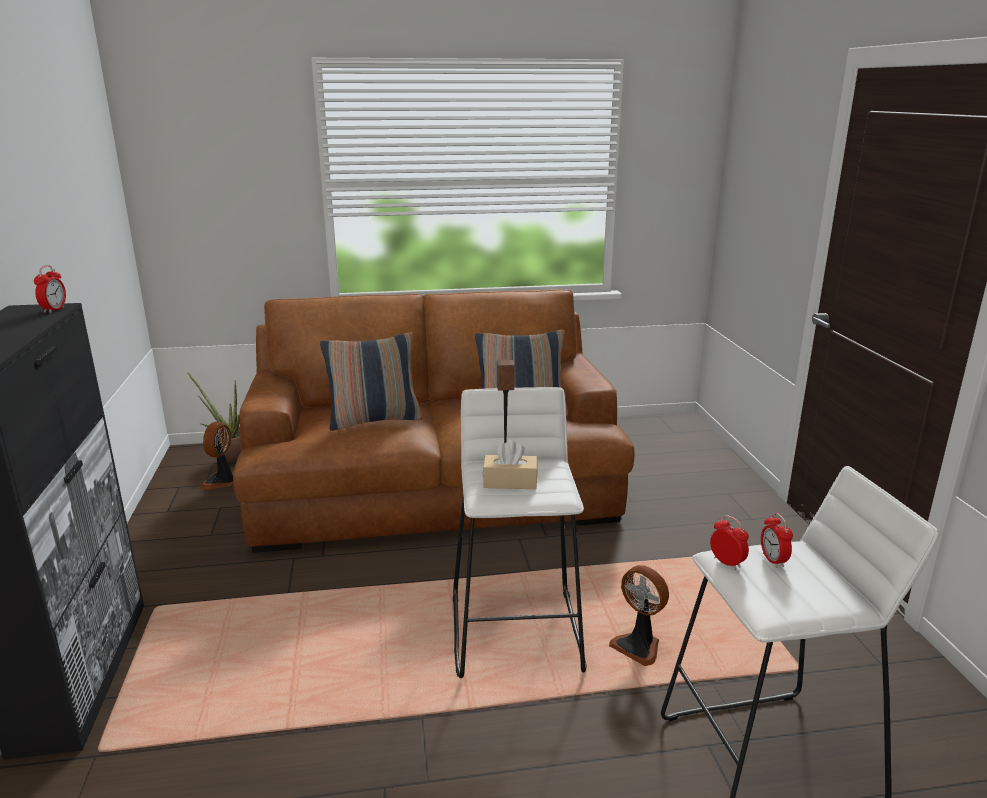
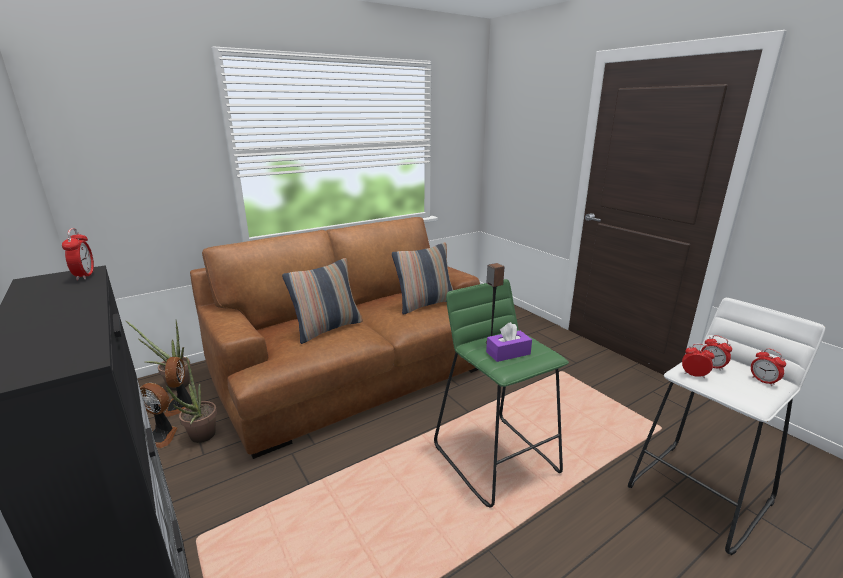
camera: 25 degrees left, 0 degrees up
(218, 519) = (200, 439): none -> potted plant
(510, 482) = (508, 353): beige tissue box -> purple tissue box
(517, 631) = (495, 458): white stool -> green stool
(638, 646) = (572, 443): fan -> fan (161, 436)
(824, 595) = (763, 381): none -> alarm clock

